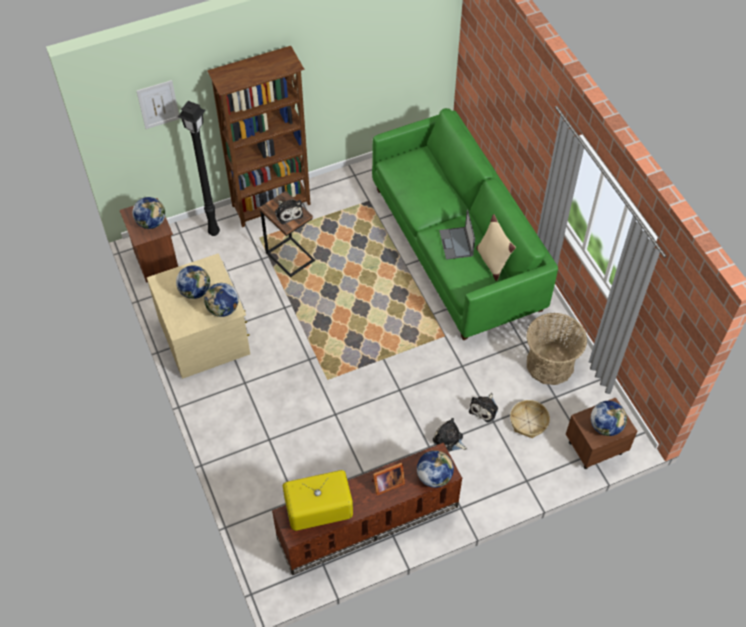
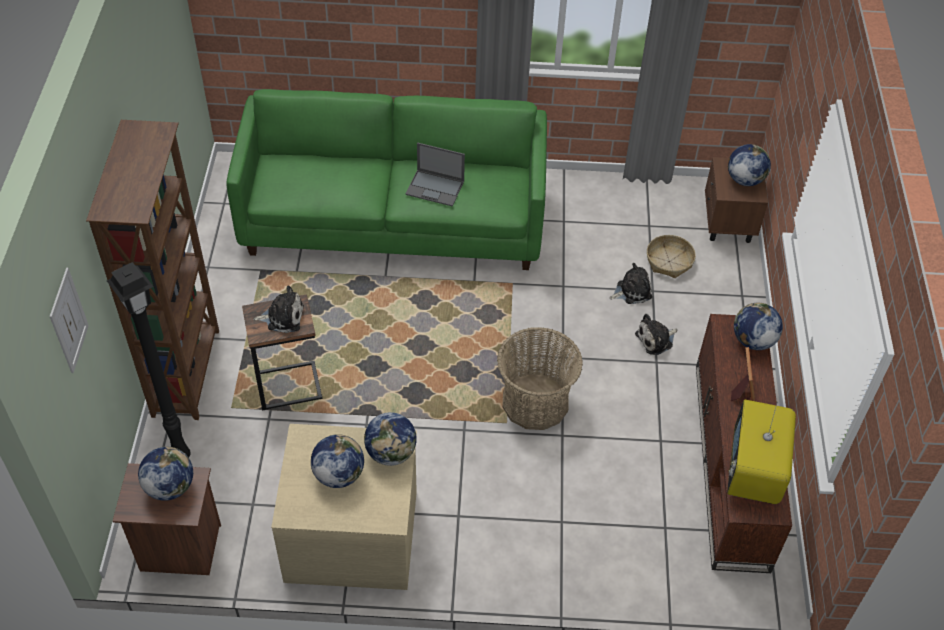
camera: 65 degrees left, 5 degrees down
(484, 408) = (631, 291): plush toy -> plush toy turned 75 degrees counterclockwise
(492, 261) = (481, 169): beige pillow -> none
(550, 364) = (605, 212): basket -> basket (535, 402)

